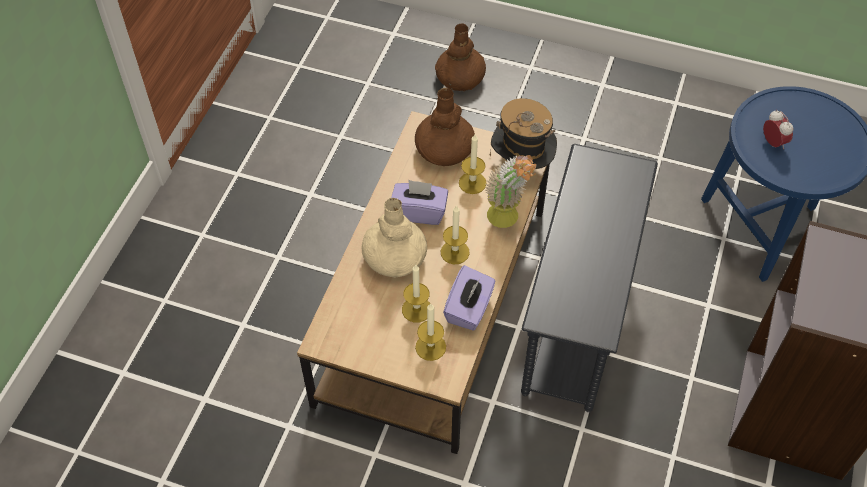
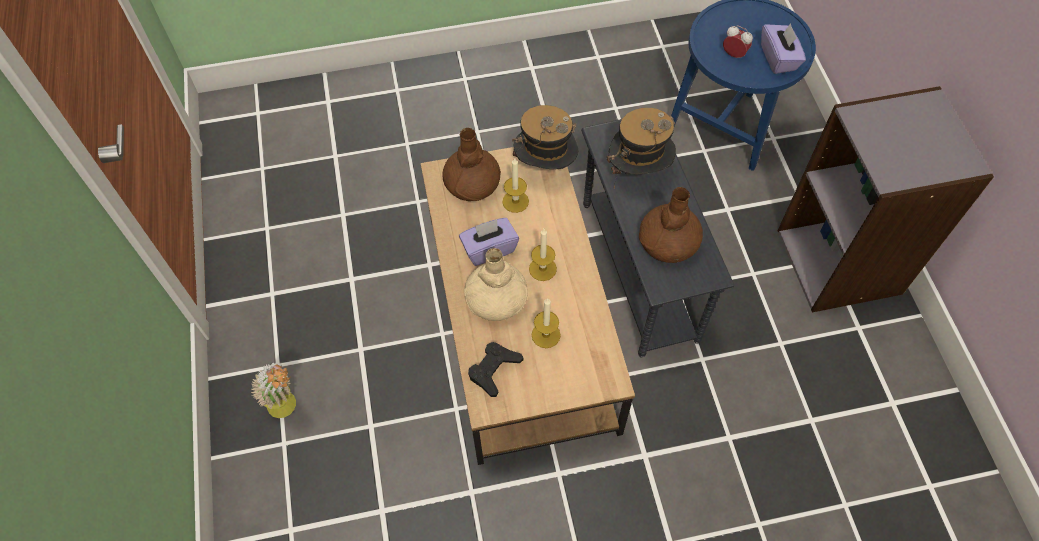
camera: 30 degrees left, 5 degrees up
(350, 315) = (494, 370): none -> black game controller
(430, 347) = (579, 361): candle -> none
(460, 78) = (412, 115): brown vase -> brown vase (668, 242)
(469, 309) = (588, 311): purple tissue box -> purple tissue box (778, 58)
(508, 221) = (566, 219): potted plant -> potted plant (288, 407)
(597, 206) = (638, 172): none -> hat

